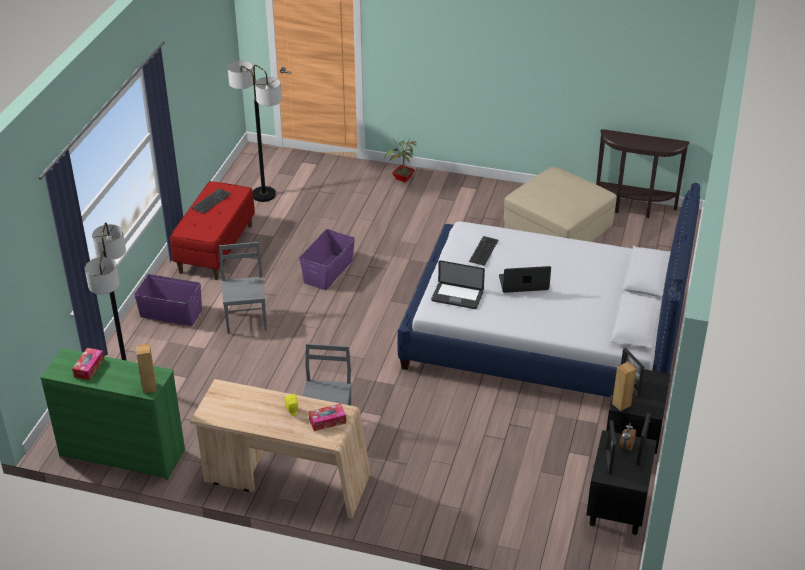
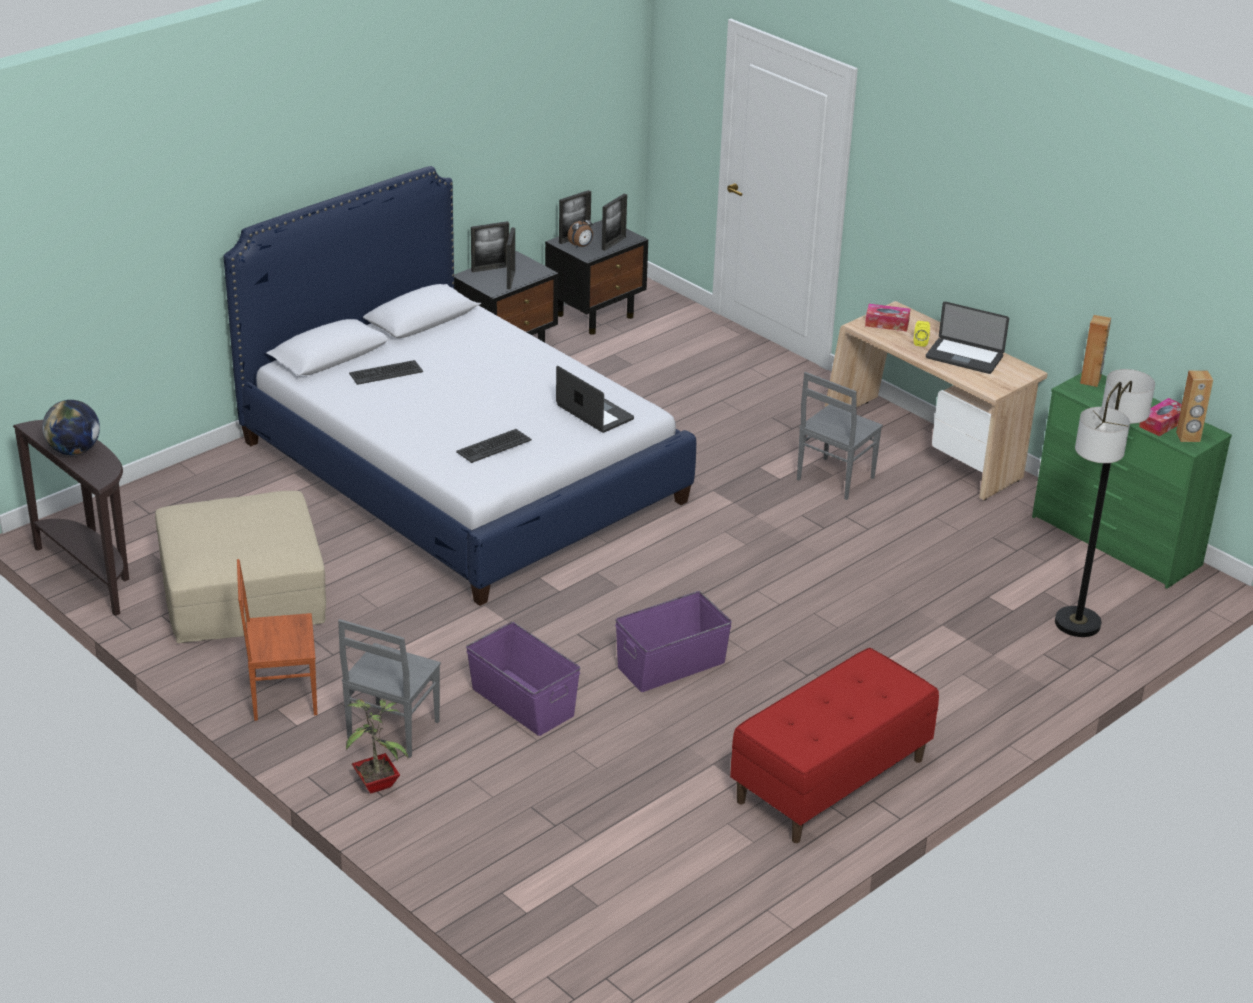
camera: 150 degrees left, 5 degrees down
(171, 312) = (968, 696): purple storage box -> purple storage box (522, 702)
(212, 201) = (827, 725): keyboard -> keyboard (386, 373)
(247, 320) = (854, 640): grey chair -> grey chair (391, 730)
(263, 195) = (665, 862): floor lamp -> none
(481, 194) = (282, 695): none -> brown chair
(523, 283) = (492, 397): laptop -> laptop (964, 357)
(621, 404) = (540, 272): brown speaker -> brown speaker (1188, 437)
(641, 140) = (74, 450): none -> globe
(655, 392) = (490, 268): none -> picture frame

